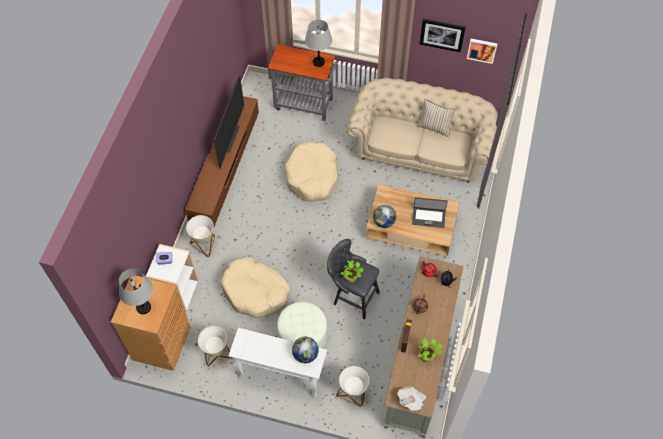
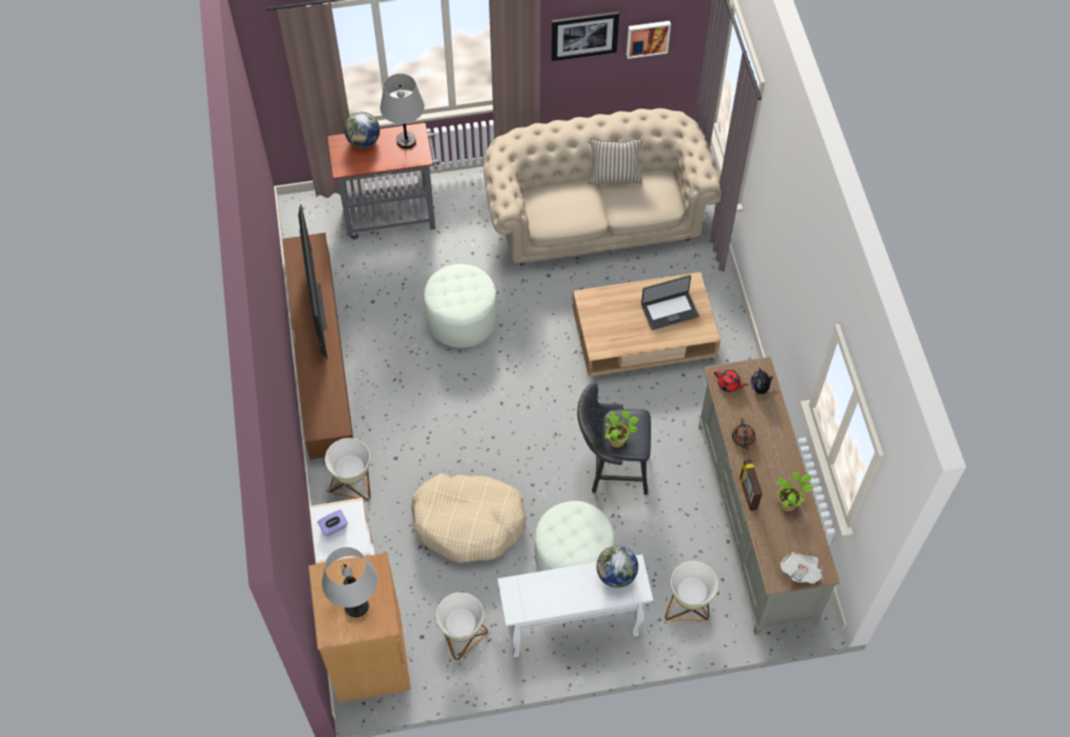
camera: 25 degrees left, 0 degrees up
(312, 177) = (461, 319): beige dog bed -> white ottoman
(384, 222) = (610, 343): globe -> globe (364, 141)

